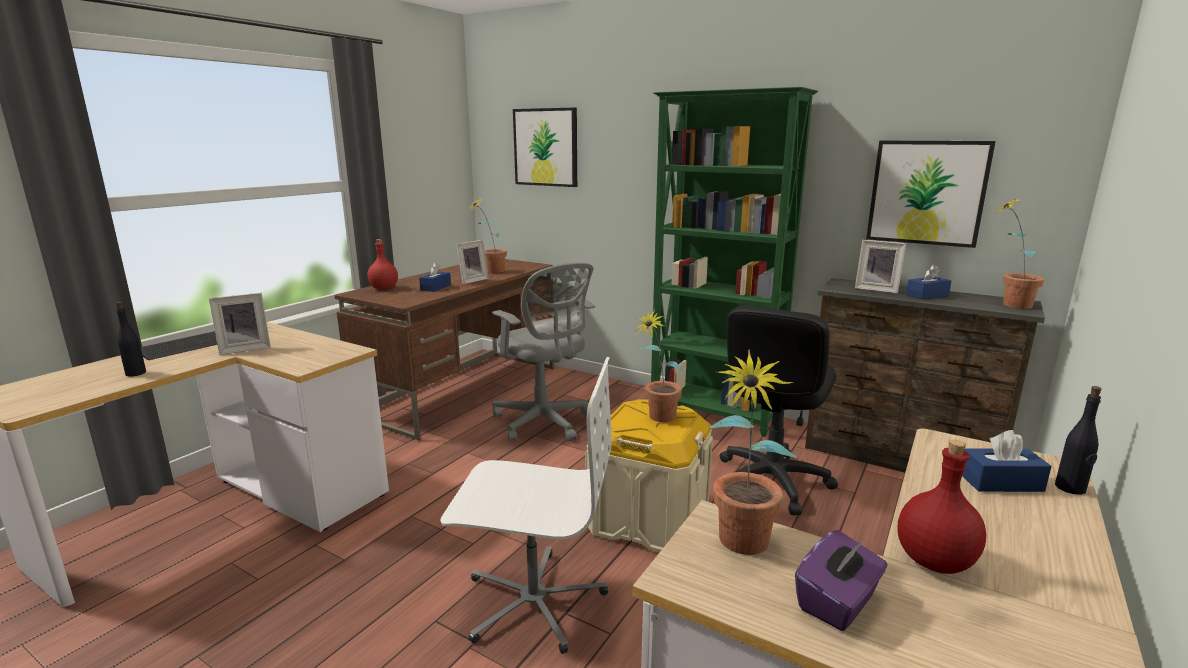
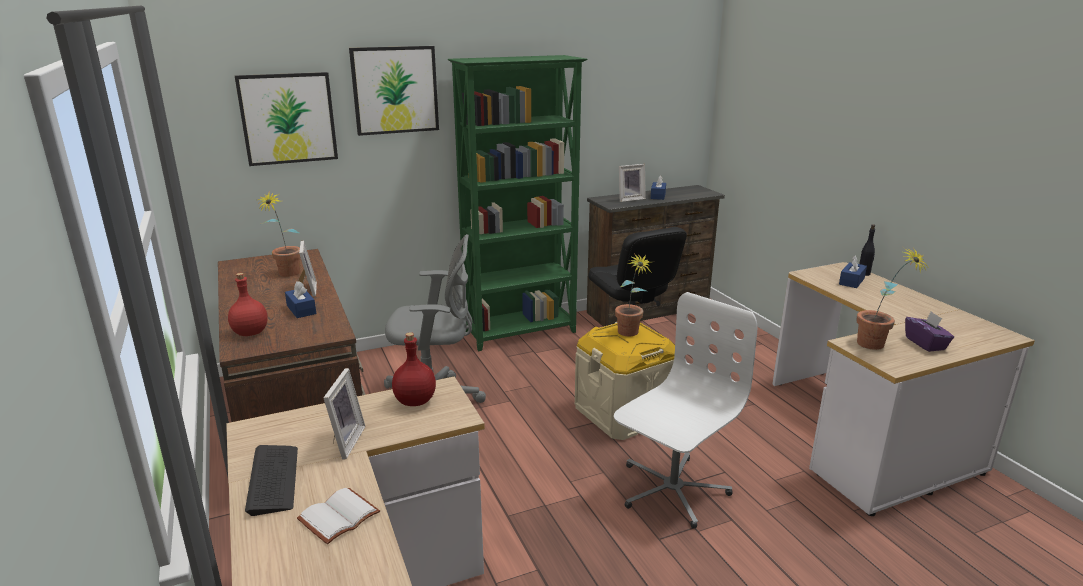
camera: 55 degrees left, 5 degrees up
(136, 373) = (339, 518): black bottle -> white book
(927, 192) = (636, 125): picture -> picture (395, 90)
(933, 560) = (904, 317): red bottle -> red bottle (414, 401)
(1007, 304) = (696, 191): potted plant -> none

